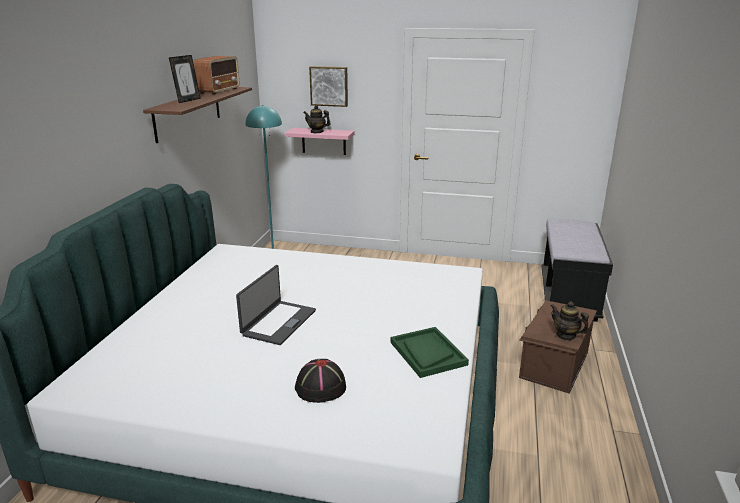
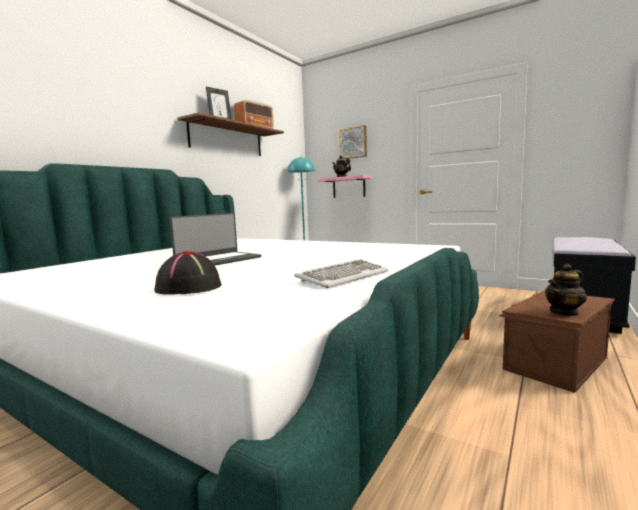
camera: 20 degrees right, 15 degrees down
(427, 353) = (342, 277): green tray -> keyboard
(566, 335) = (564, 312): teapot -> teapot turned 90 degrees counterclockwise

